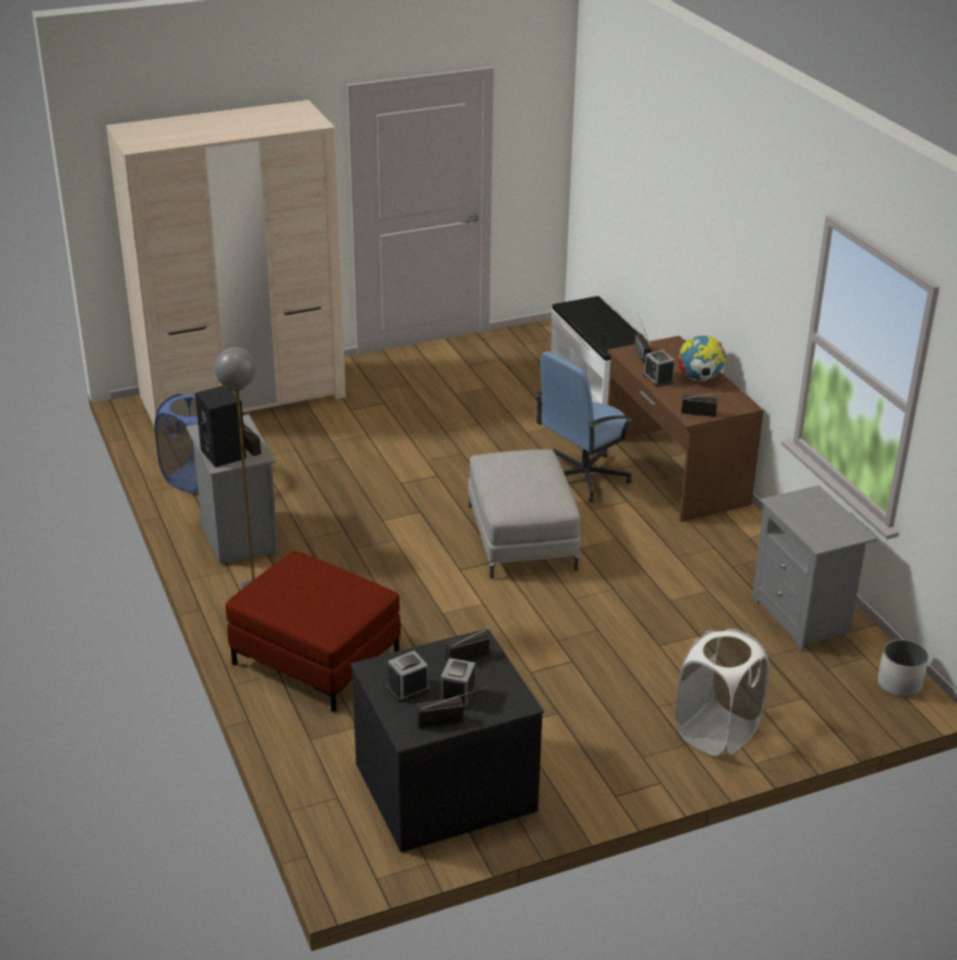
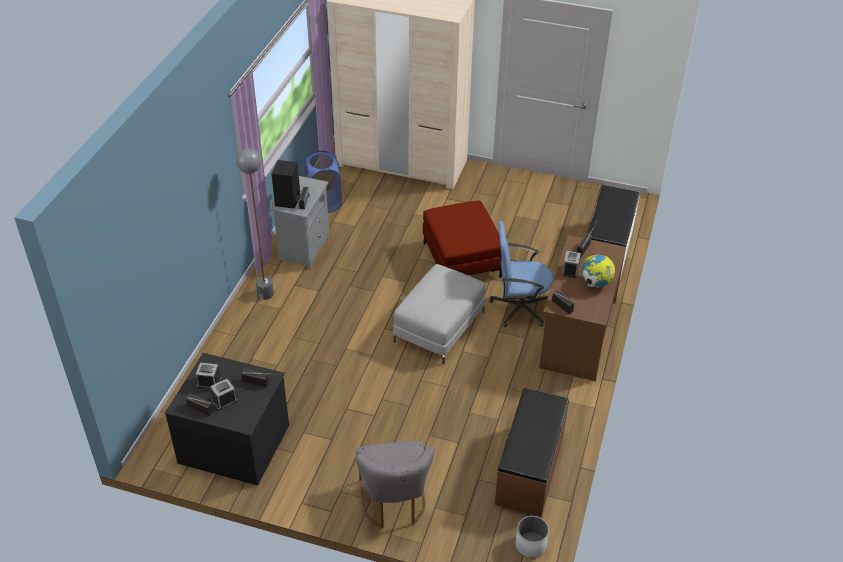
camera: 40 degrees right, 10 degrees up
(315, 659) = (259, 337): red ottoman -> red ottoman (461, 259)
(717, 732) = (394, 504): white laundry basket -> grey chair
(803, 617) = (530, 469): grey nightstand -> brown bench

